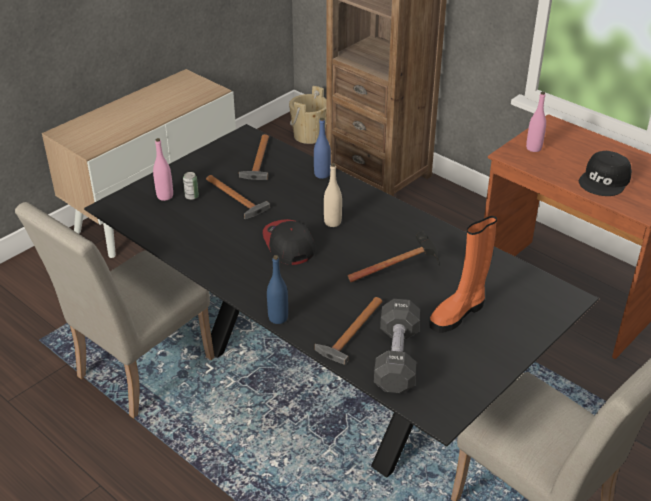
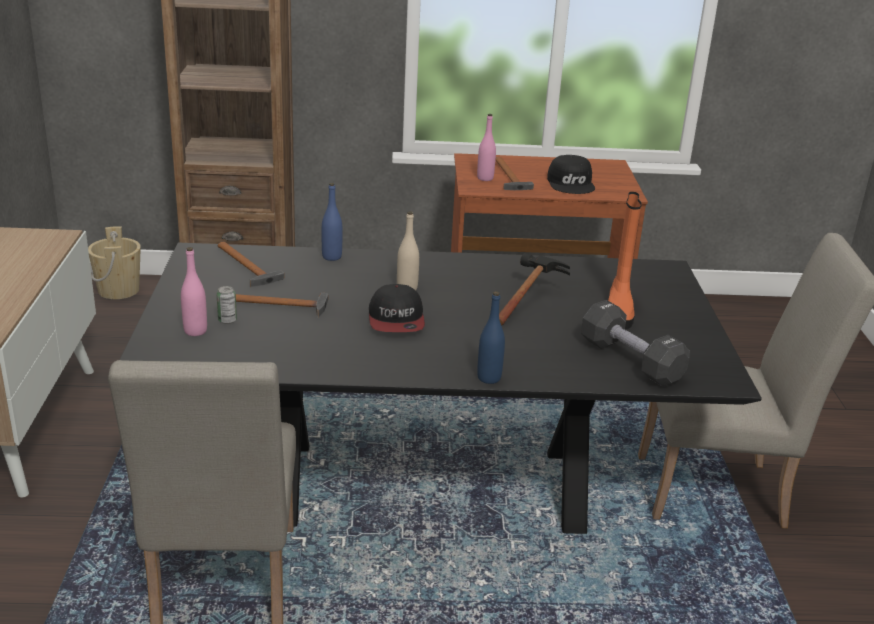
camera: 45 degrees left, 10 degrees down
(288, 244) = (396, 320): cap -> cap turned 120 degrees counterclockwise
(351, 332) = (566, 360): hammer -> hammer (509, 177)

